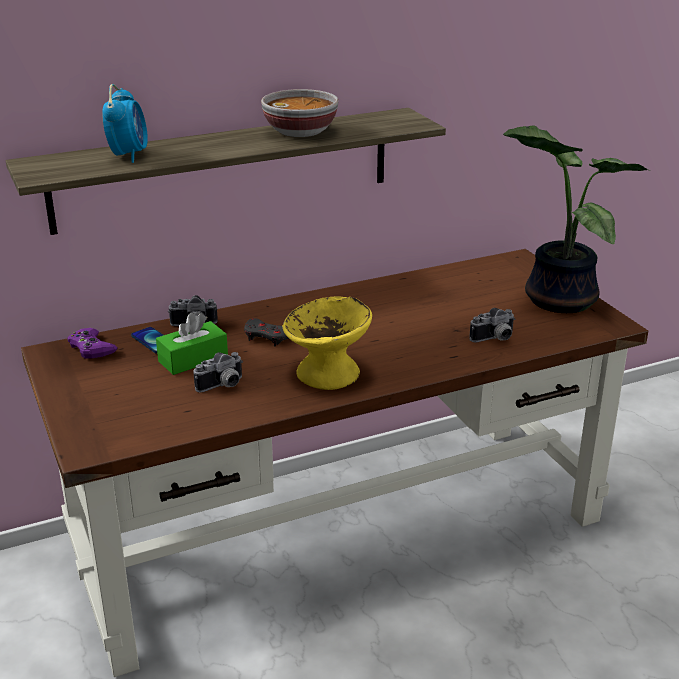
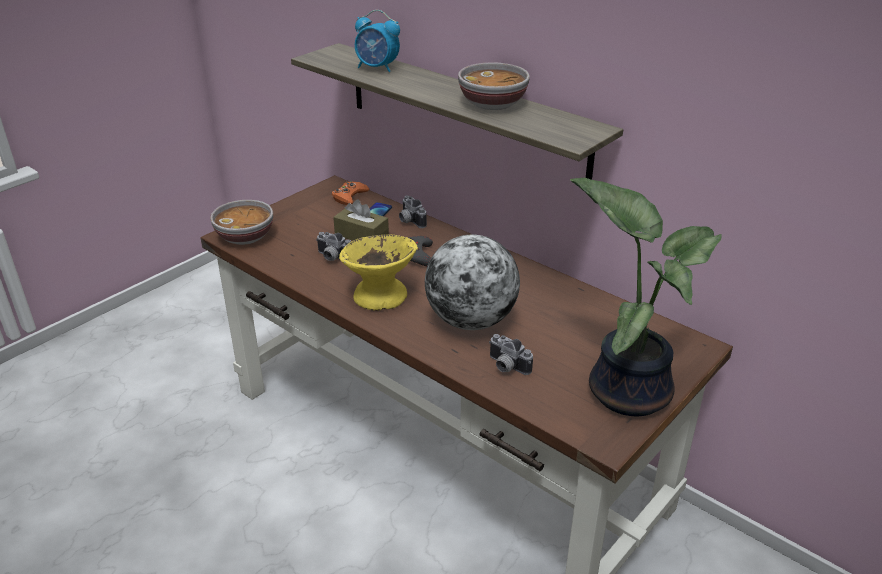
camera: 65 degrees right, 5 degrees up
(91, 348) = (349, 196): purple game controller -> orange game controller
(105, 436) = (246, 236): none -> bowl
(128, 155) = (377, 68): alarm clock -> alarm clock turned 45 degrees clockwise
(193, 359) = (361, 235): green tissue box -> brown tissue box
(412, 337) = (471, 321): none -> globe

